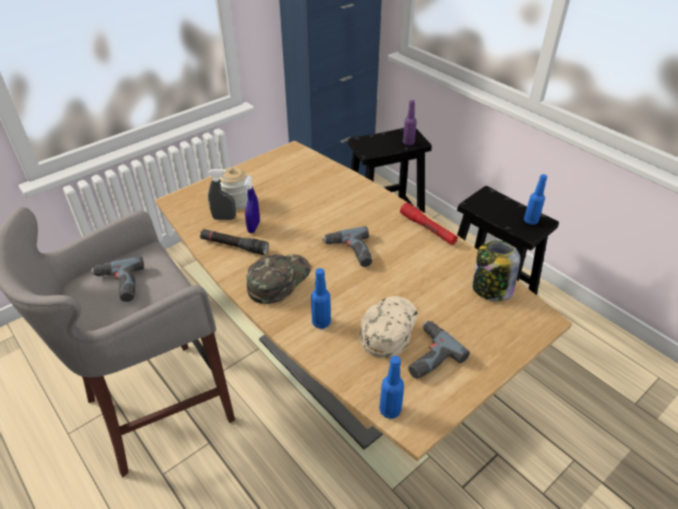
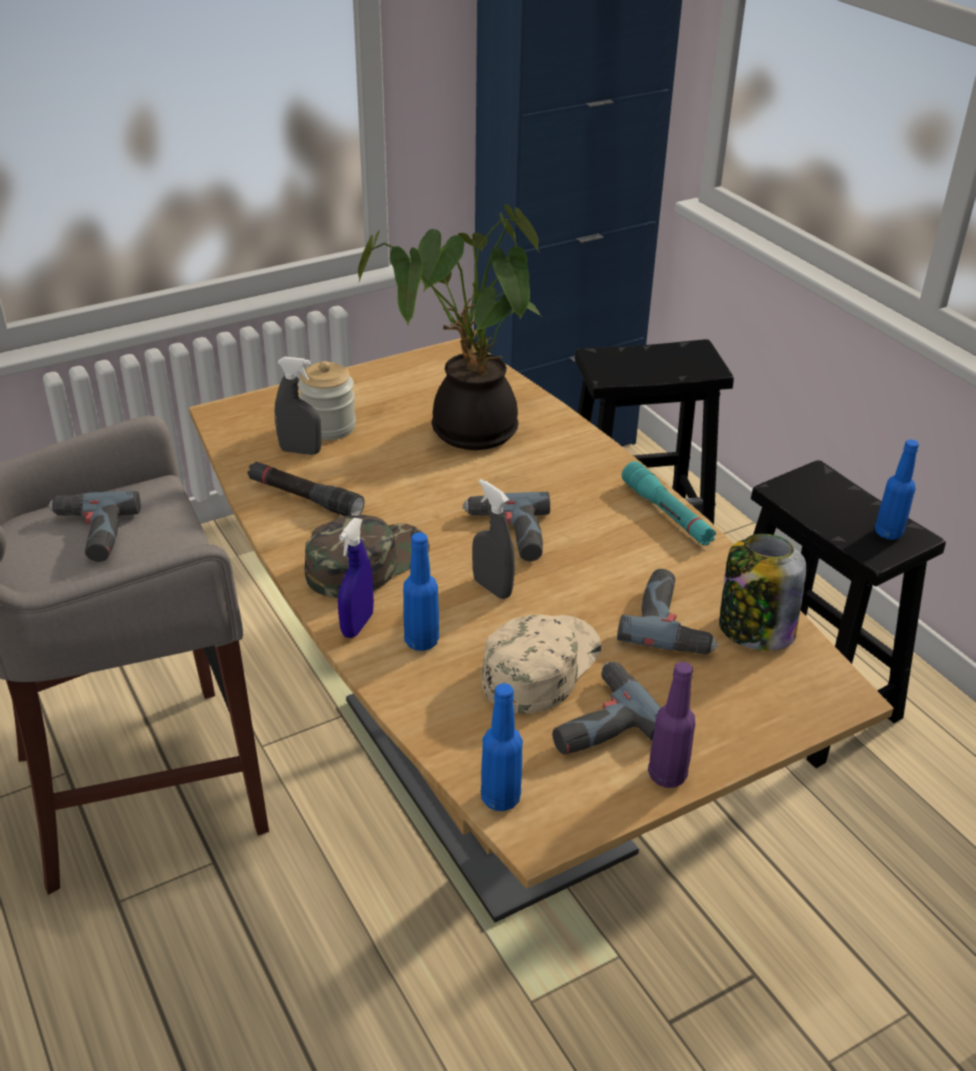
camera: 10 degrees right, 5 degrees down
(254, 227) = (348, 472): blue spray bottle -> blue spray bottle (357, 625)
(310, 194) = (466, 430): none -> potted plant
(350, 285) = (492, 588): none -> grey spray bottle
(408, 142) = (689, 368): purple bottle -> purple bottle (667, 775)
(428, 229) = (667, 513): red flashlight -> turquoise flashlight
(448, 291) = (672, 622): none -> power drill

